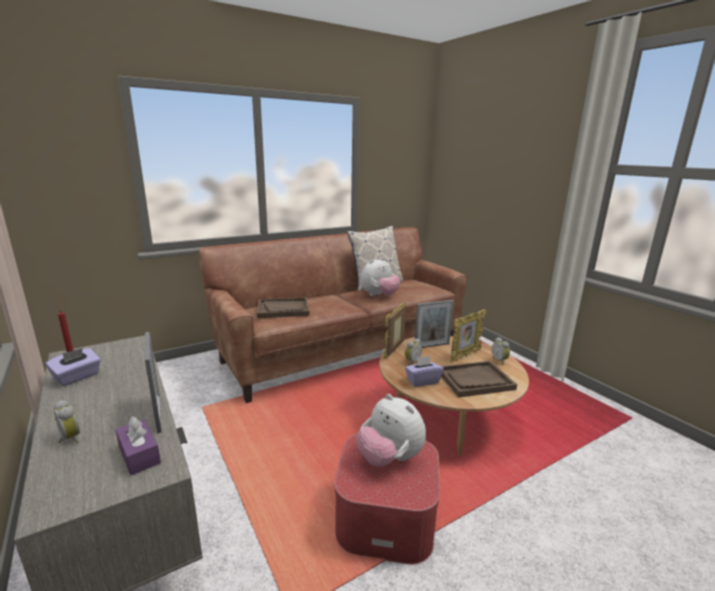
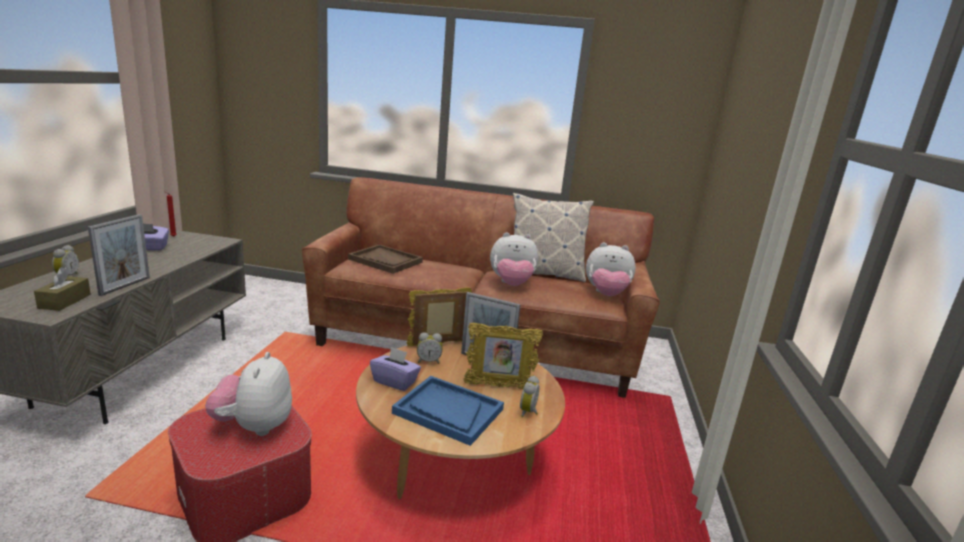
camera: 40 degrees right, 0 degrees up
(139, 455) = (64, 301): purple tissue box -> brown tissue box
(426, 284) = (606, 294): none -> plush toy
(475, 380) = (448, 411): brown tray -> blue tray

